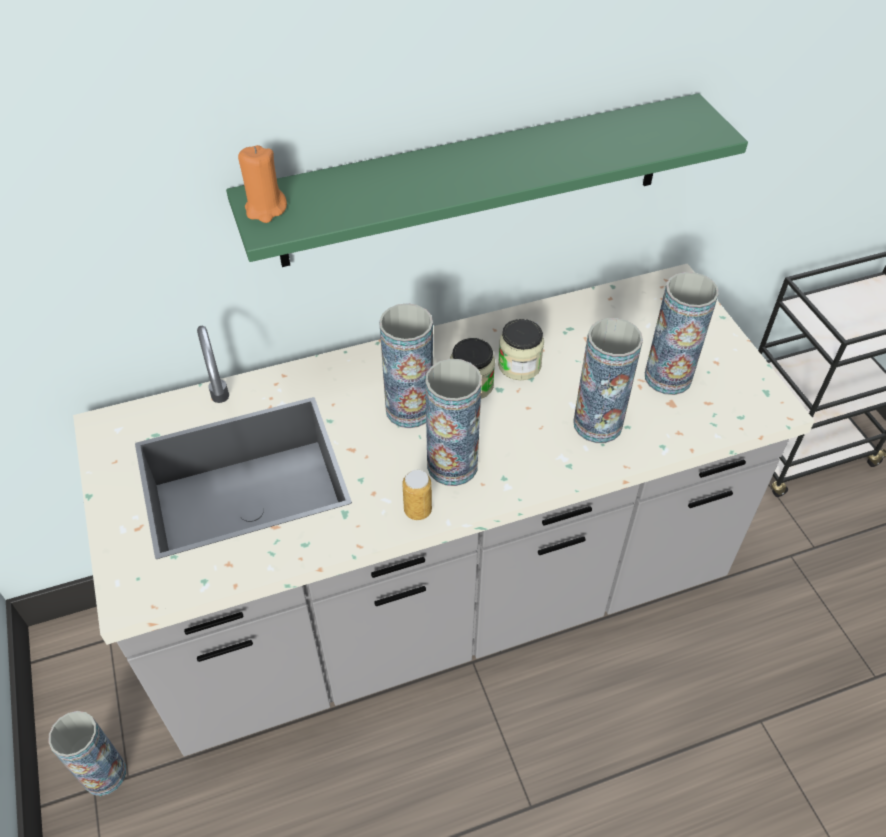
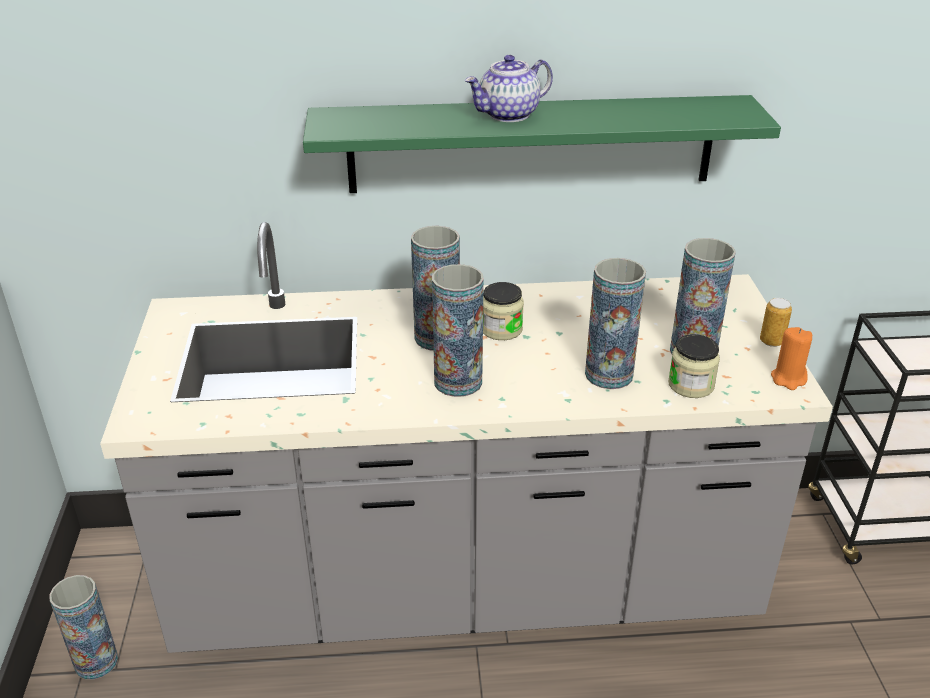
camera: 15 degrees right, 15 degrees down
(265, 209) = (331, 121): orange candle -> orange candle (788, 379)
(417, 510) = (411, 407): can -> can (771, 341)
(461, 167) = (508, 115): none -> teapot
(519, 365) = (552, 322): jar -> jar (691, 385)

